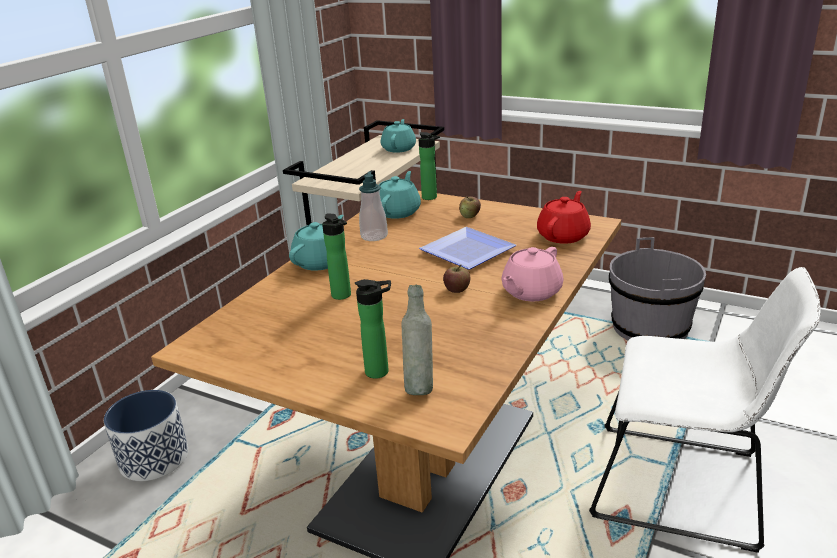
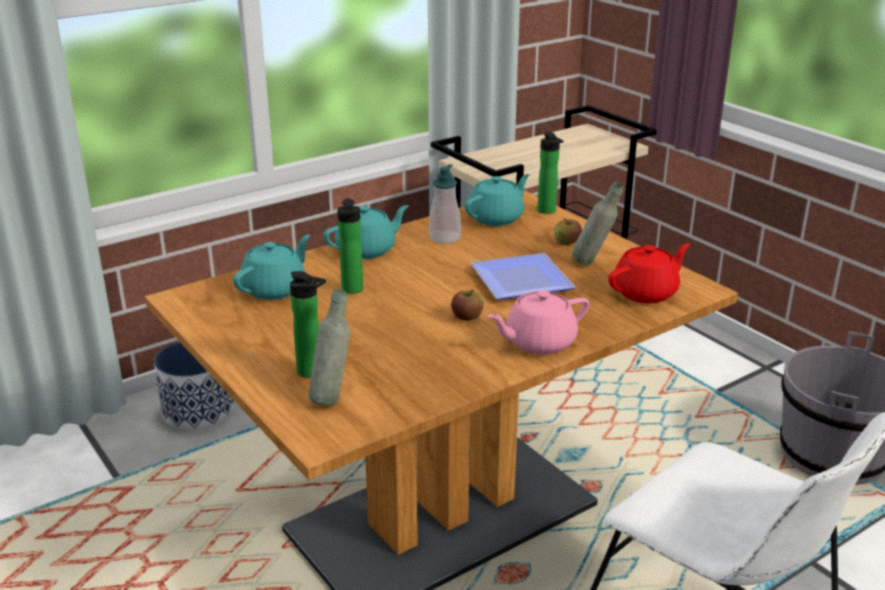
camera: 25 degrees right, 0 degrees up
(399, 148) = (592, 145): turquoise teapot -> turquoise teapot (275, 289)
(505, 226) = (593, 264): none -> grey bottle

